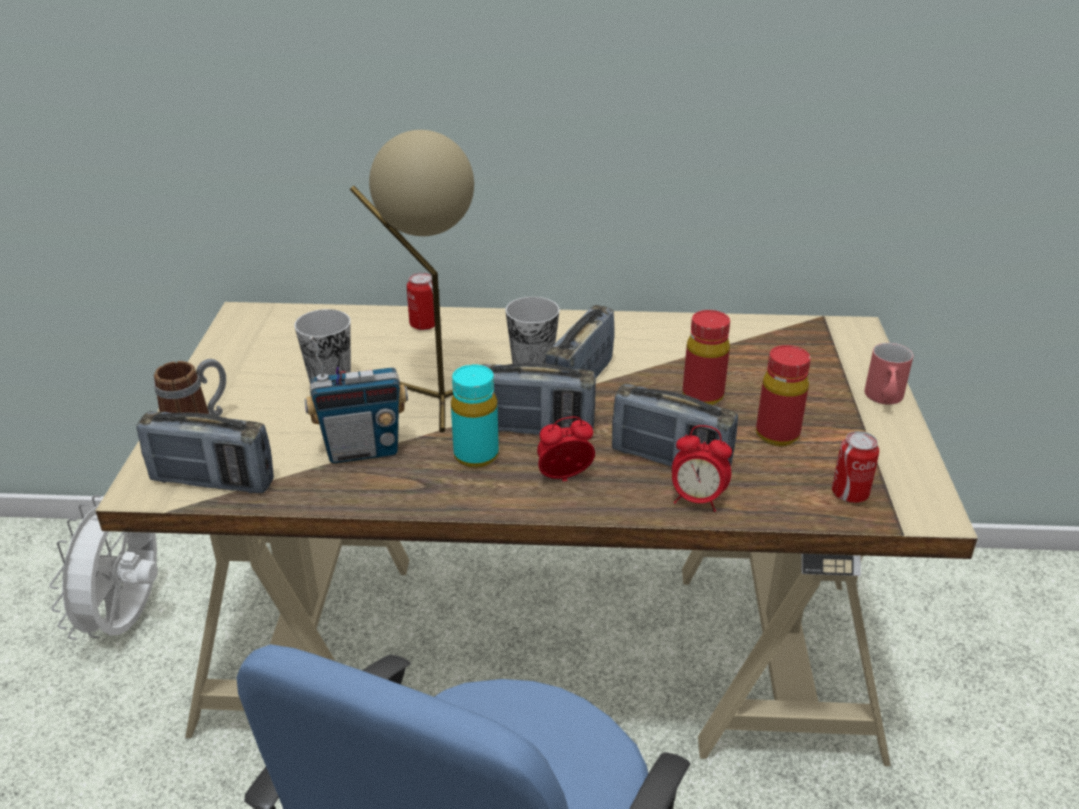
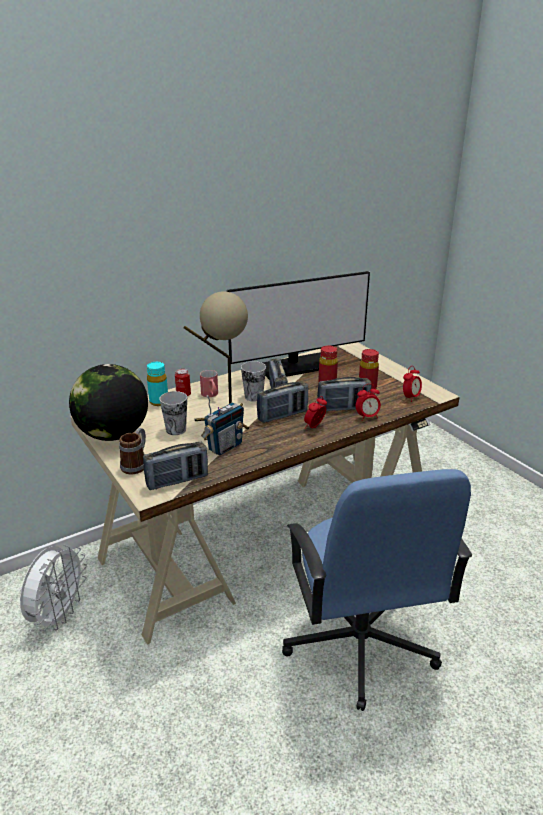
camera: 35 degrees left, 5 degrees down
(129, 621) = (58, 615): white fan -> white fan turned 135 degrees counterclockwise
(235, 357) = (113, 435): none -> globe
(476, 456) = (272, 432): turquoise bottle -> turquoise bottle (159, 402)
(686, 337) = (296, 366): none -> monitor
(850, 494) = (410, 397): can -> alarm clock
(884, 400) = (387, 365): red mug -> red mug (211, 395)

